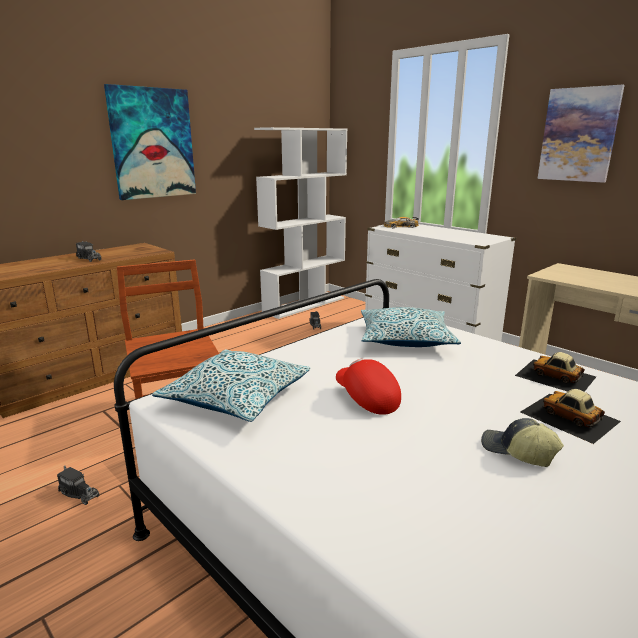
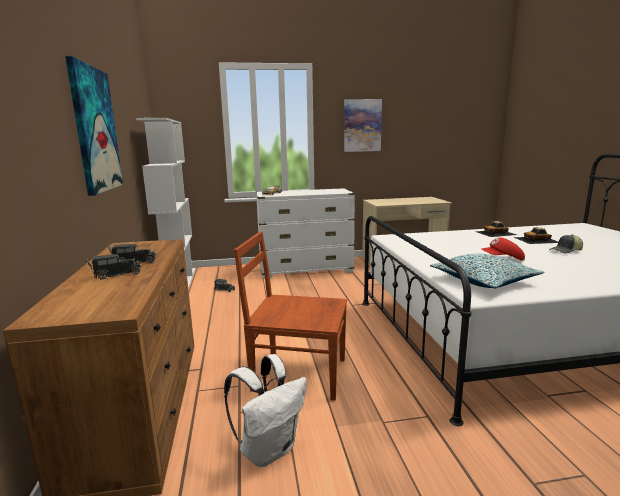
camera: 55 degrees left, 5 degrees down
(58, 440) = (268, 449): none -> white backpack
(78, 493) = (379, 446): toy truck -> toy truck (115, 275)
(405, 339) = (427, 241): pillow -> none

